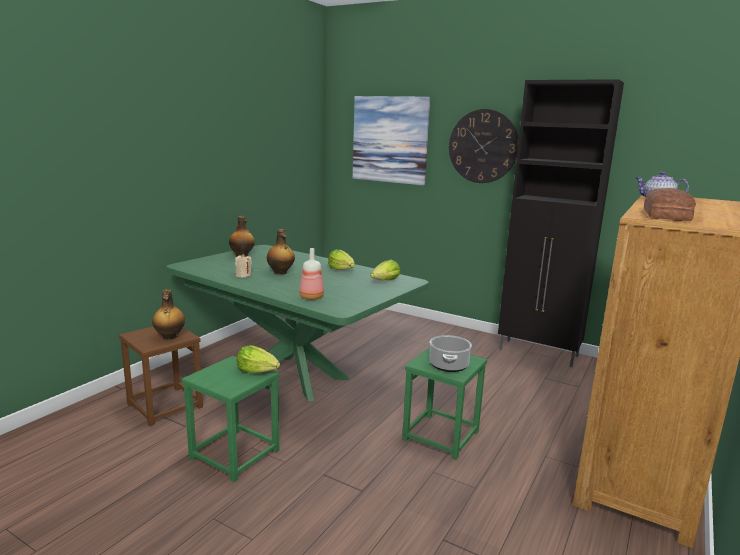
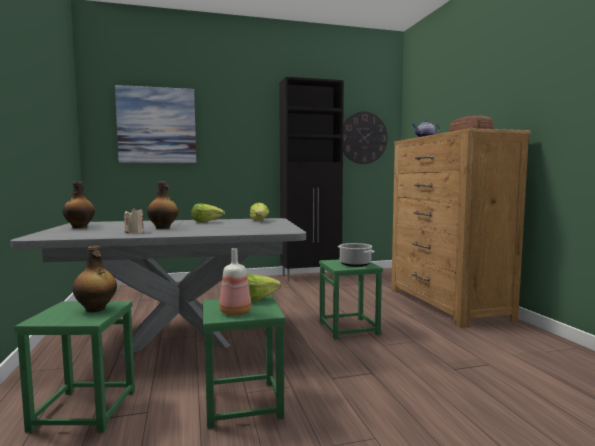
camera: 45 degrees left, 10 degrees down
(164, 406) = (83, 411): brown stool -> green stool
(295, 376) = (180, 338): green dining table -> grey dining table
(311, 298) = (244, 231): bottle -> bottle (236, 312)
(483, 146) = (243, 129): wall clock -> wall clock (363, 138)

